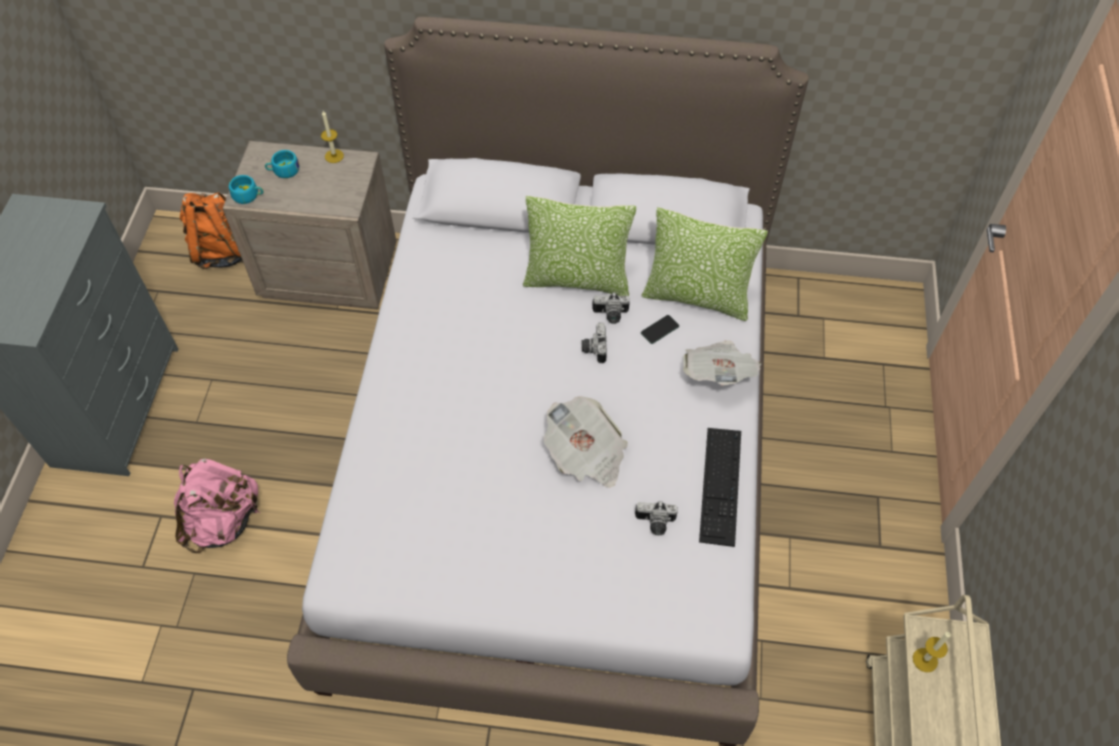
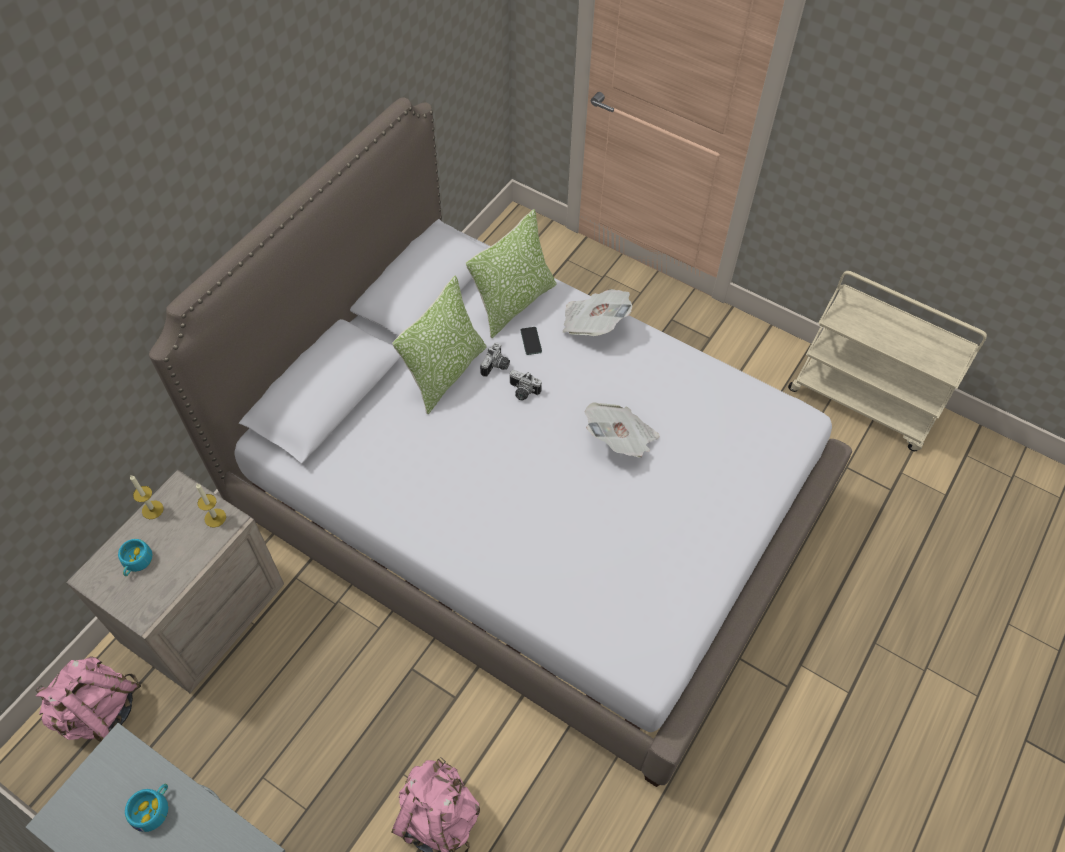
camera: 65 degrees left, 0 degrees up
(224, 251) = (100, 711): orange backpack -> pink backpack
(248, 195) = (146, 607): turquoise cup -> turquoise cup (153, 808)
(655, 524) = (704, 422): camera -> none
(720, 485) = (691, 367): keyboard -> none
(925, 660) = (856, 329): candle -> candle (215, 518)

